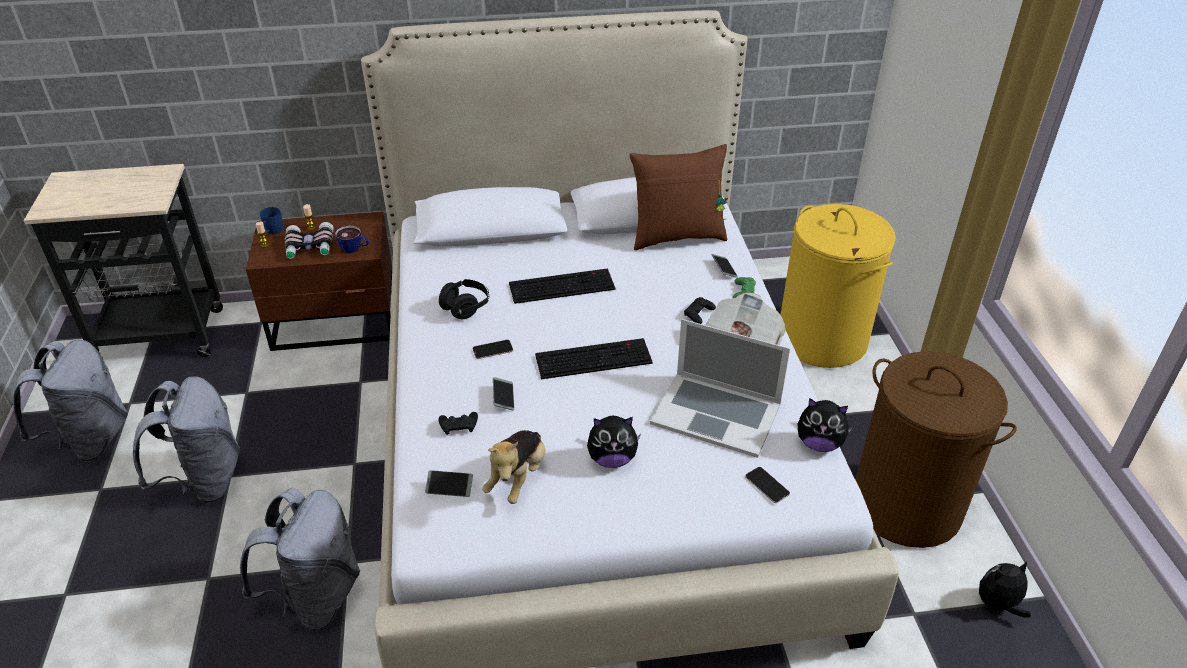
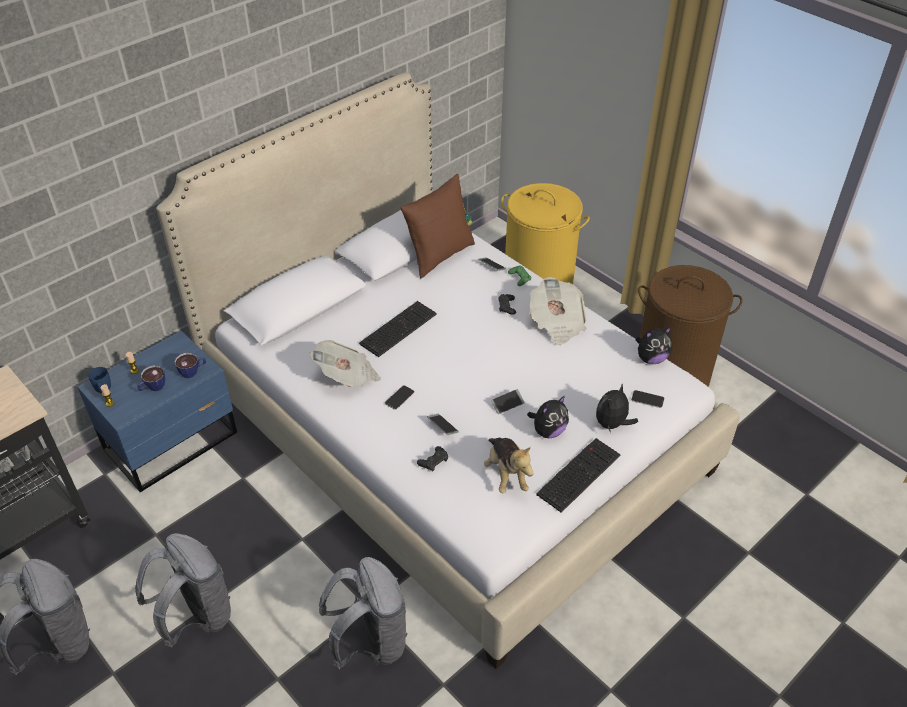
camera: 35 degrees left, 5 degrees up
(310, 247) = (153, 388): binoculars -> cup
(337, 322) = (173, 441): brown nightstand -> blue nightstand
(449, 487) = (471, 503): phone -> phone (507, 404)
(466, 307) = (347, 376): black headphones -> newspaper
(594, 358) = (472, 370): keyboard -> keyboard (578, 473)
(716, 413) = (579, 369): laptop -> none
(998, 605) = (759, 408): plush toy -> plush toy (612, 424)

